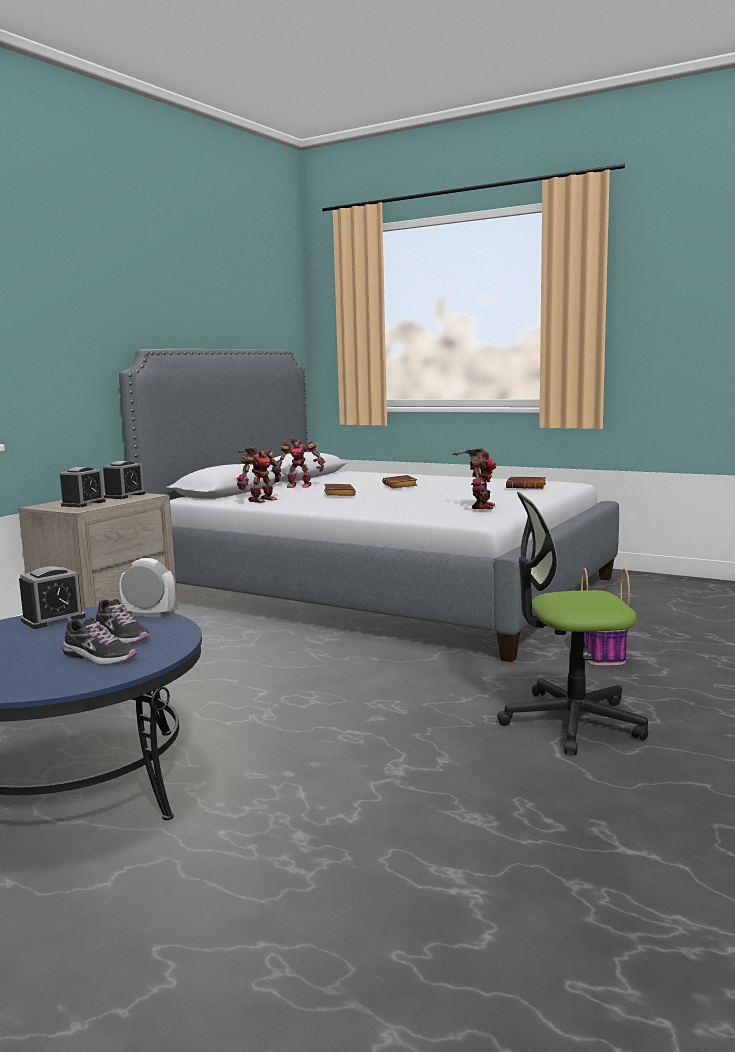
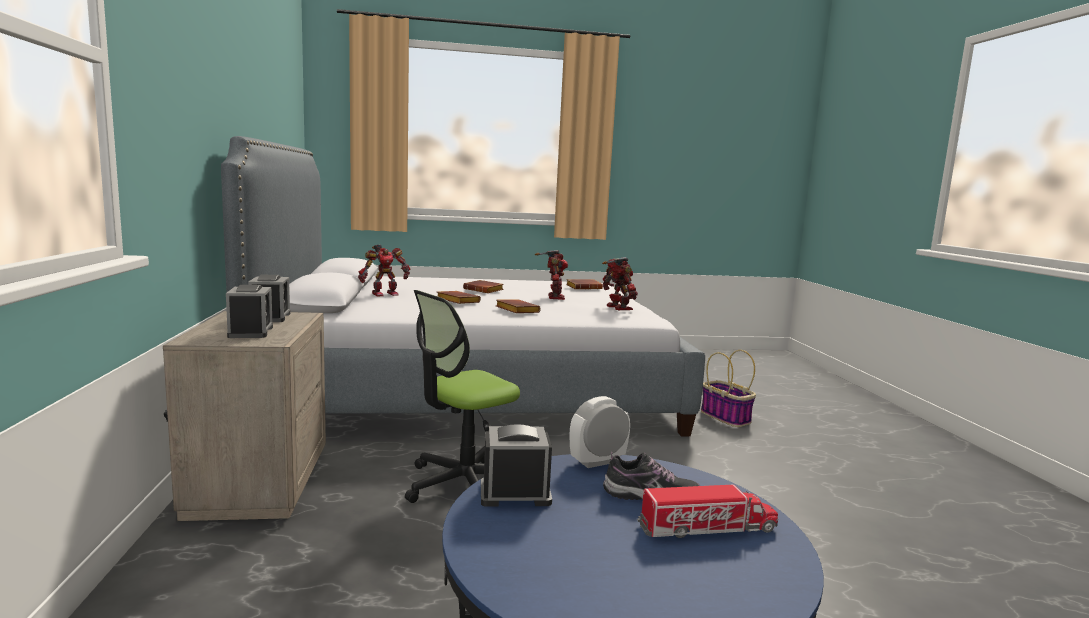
camera: 40 degrees left, 0 degrees up
(53, 619) = (515, 494): alarm clock -> alarm clock turned 105 degrees counterclockwise
(99, 657) = (707, 528): shoe -> toy truck
(260, 500) = (397, 312): toy robot -> toy robot (554, 297)
(365, 504) = (515, 310): none -> brown book
(571, 721) = (812, 475): office chair -> office chair (463, 485)

